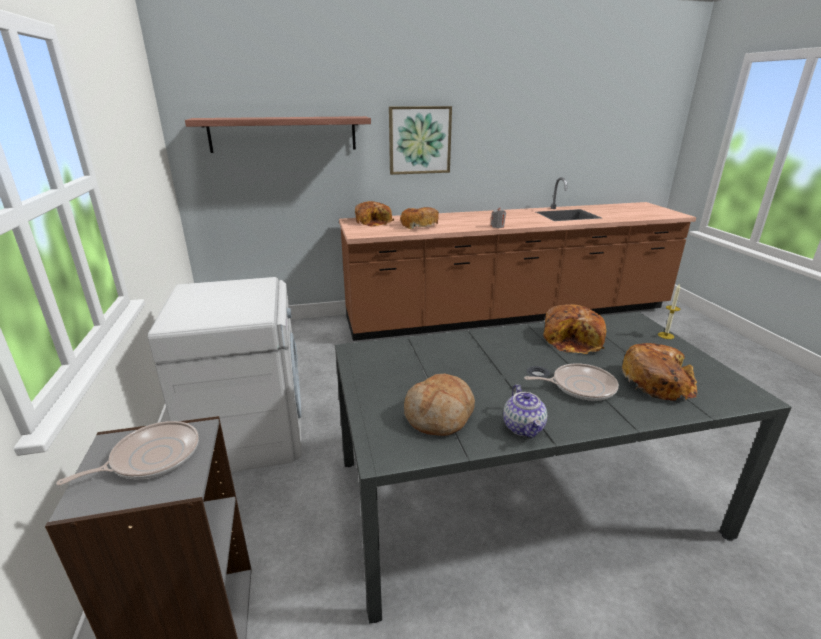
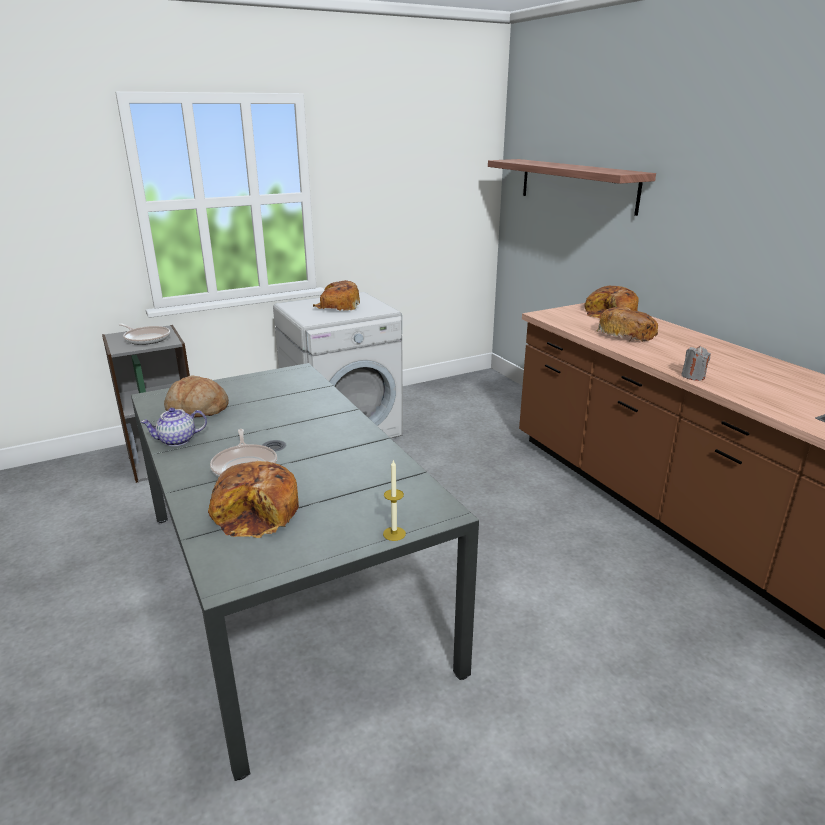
camera: 75 degrees right, 0 degrees up
(419, 140) = (716, 218): picture -> none
(573, 340) = (354, 465): bread -> bread (337, 306)

